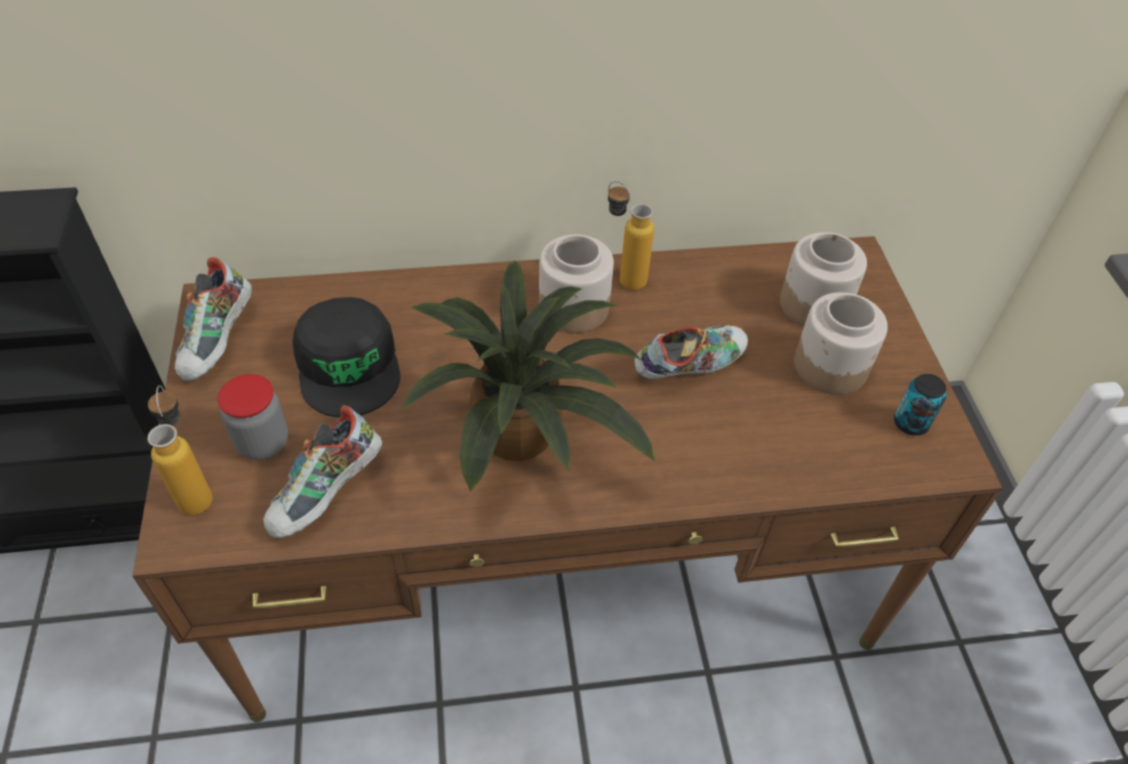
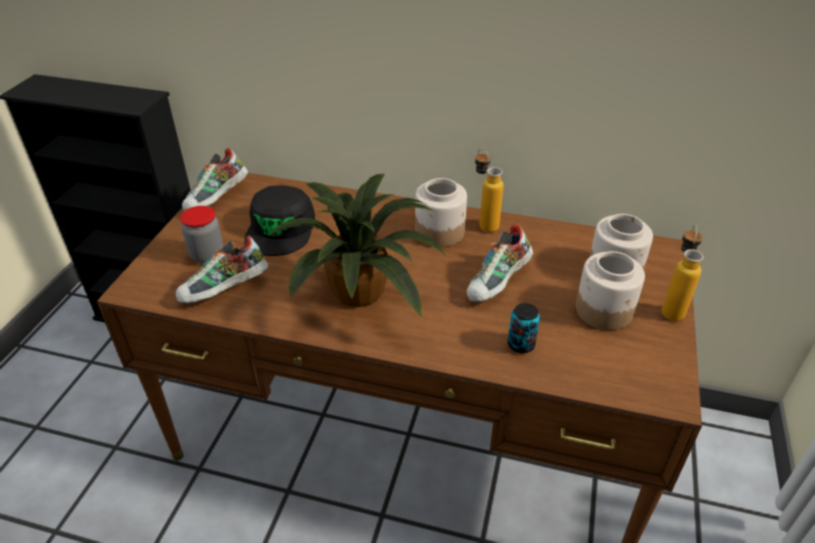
camera: 25 degrees right, 10 degrees down
(196, 490) = (157, 269): bottle -> bottle (671, 307)
(689, 365) = (498, 283): shoe -> shoe turned 135 degrees clockwise
(910, 423) = (647, 362): can -> can (521, 344)

